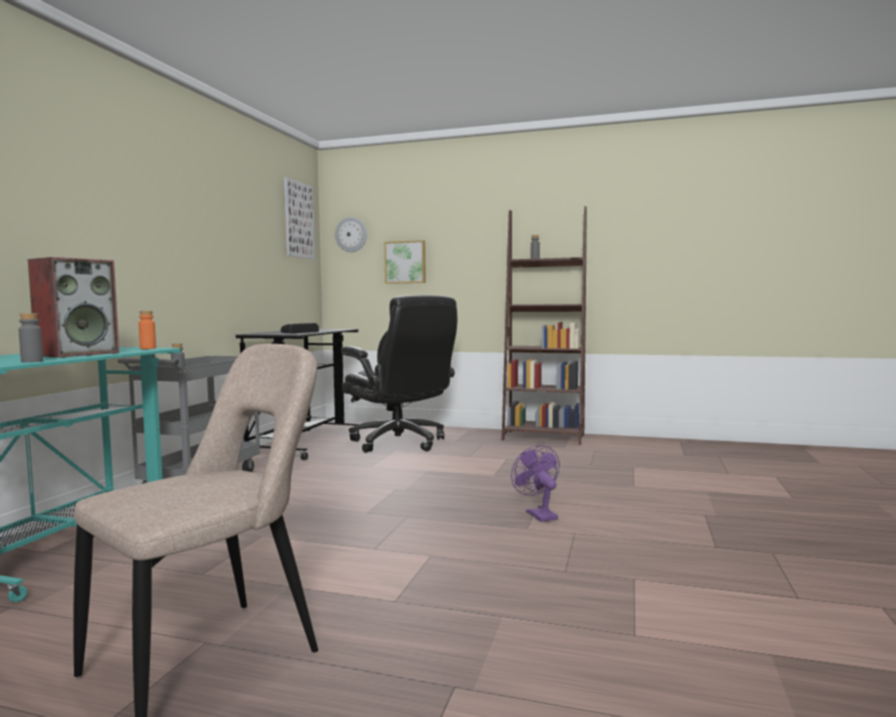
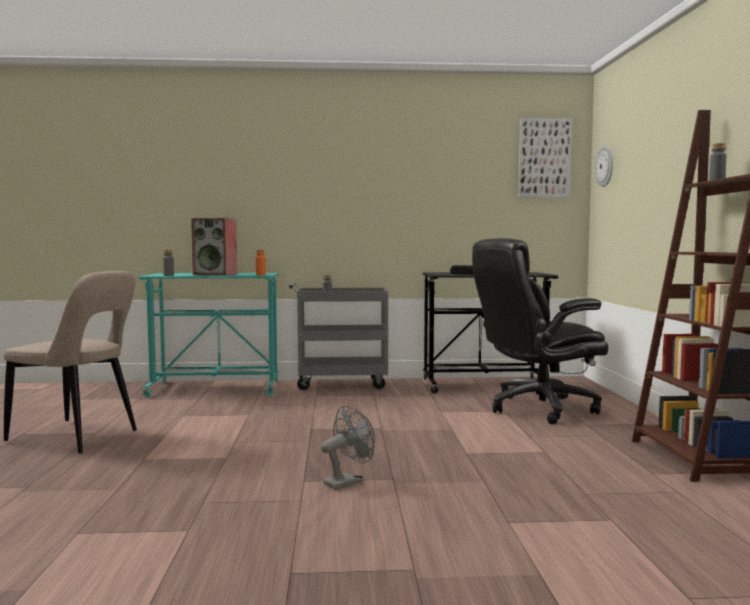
camera: 70 degrees right, 0 degrees up
(400, 444) = (535, 408): black office chair -> black office chair turned 45 degrees clockwise
(405, 262) = (635, 195): picture -> none
(538, 514) = (347, 481): purple fan -> grey fan

